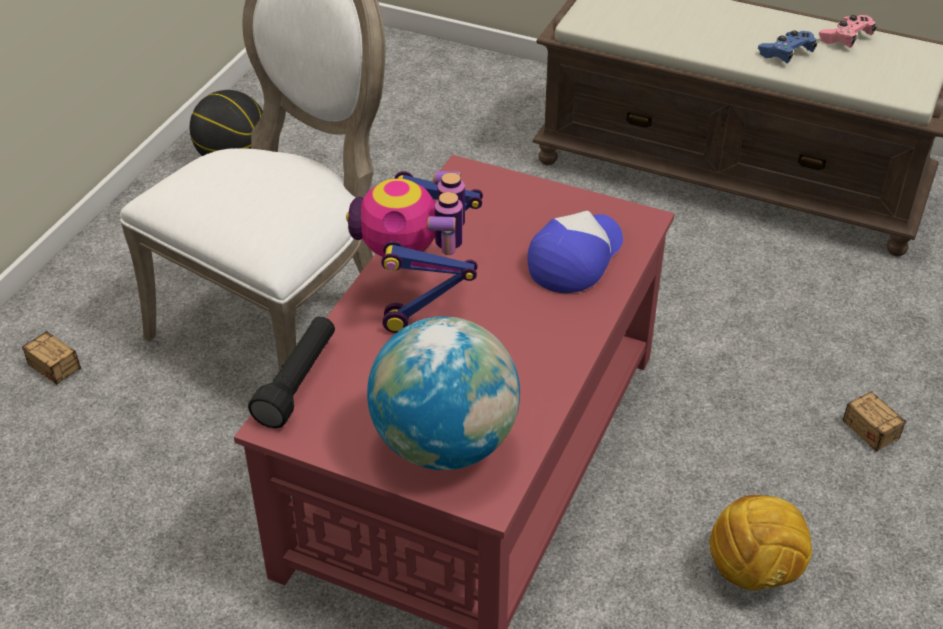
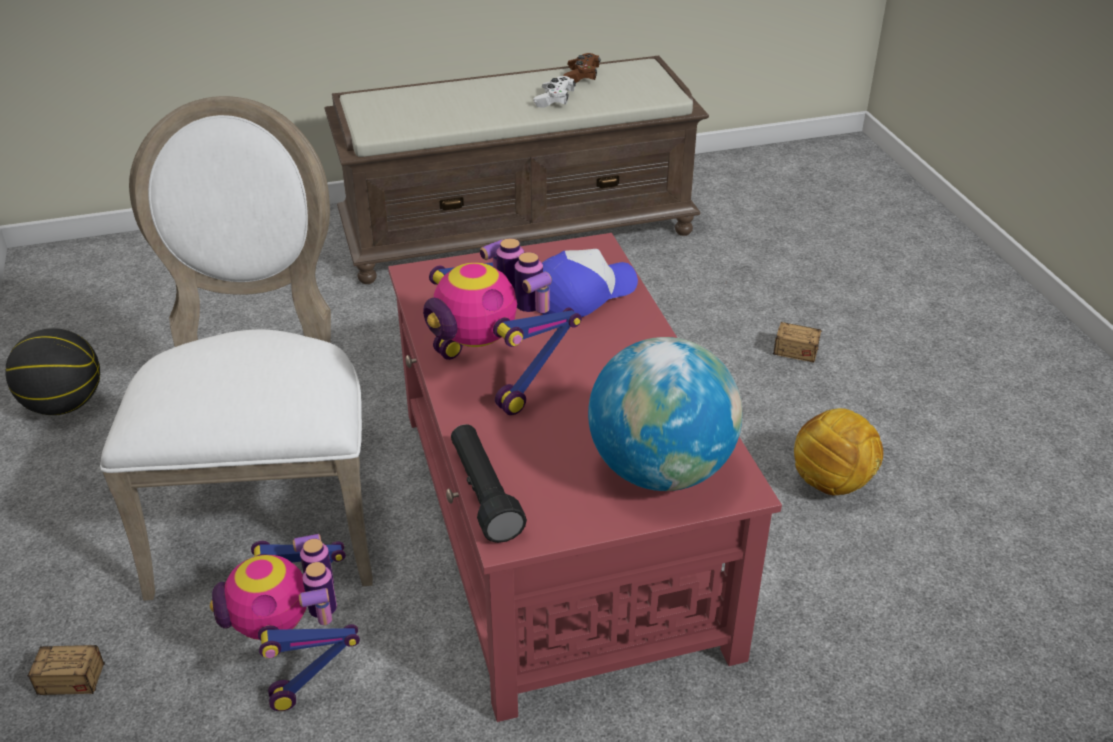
camera: 40 degrees left, 5 degrees down
(194, 440) = (298, 655): none -> toy robot
(575, 258) = (583, 294): cap -> cap turned 60 degrees clockwise
(786, 54) = (554, 100): blue game controller -> white game controller
(846, 39) = (581, 76): pink game controller -> brown game controller

